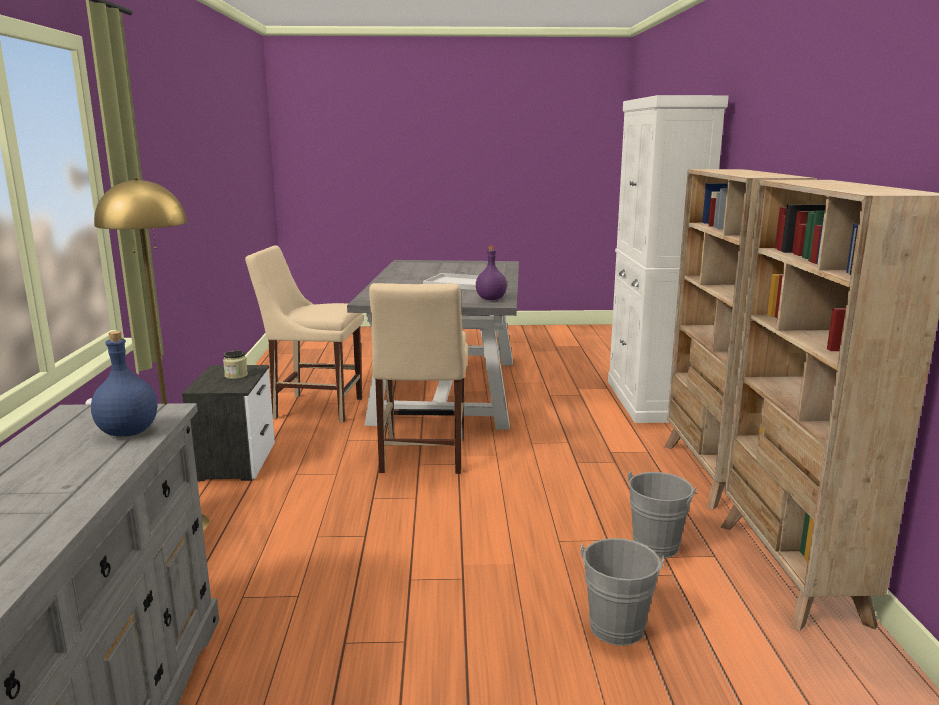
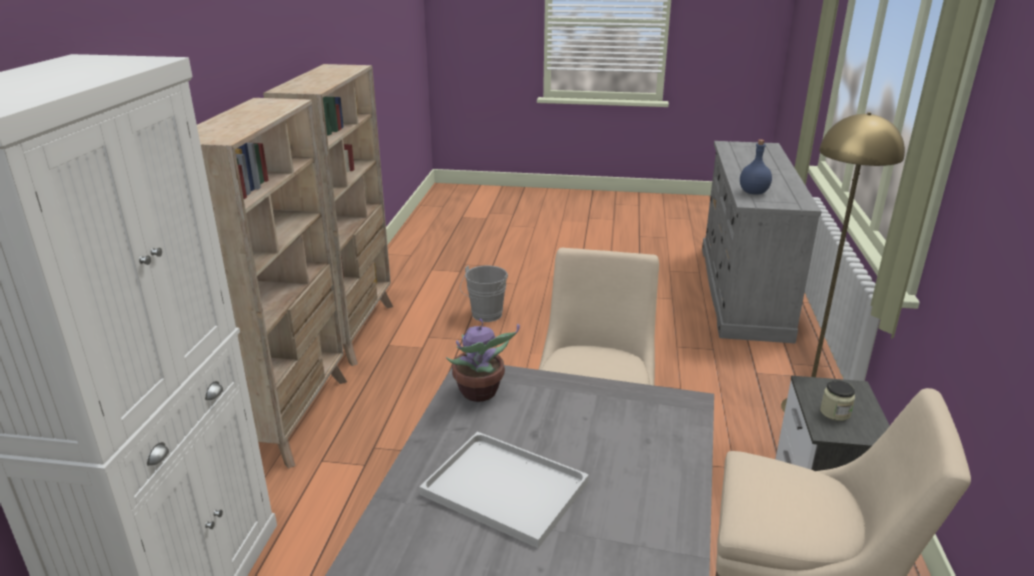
camera: 170 degrees left, 10 degrees up
(490, 299) = (479, 393): purple bottle -> potted plant
(657, 543) = (418, 357): grey bucket -> none

